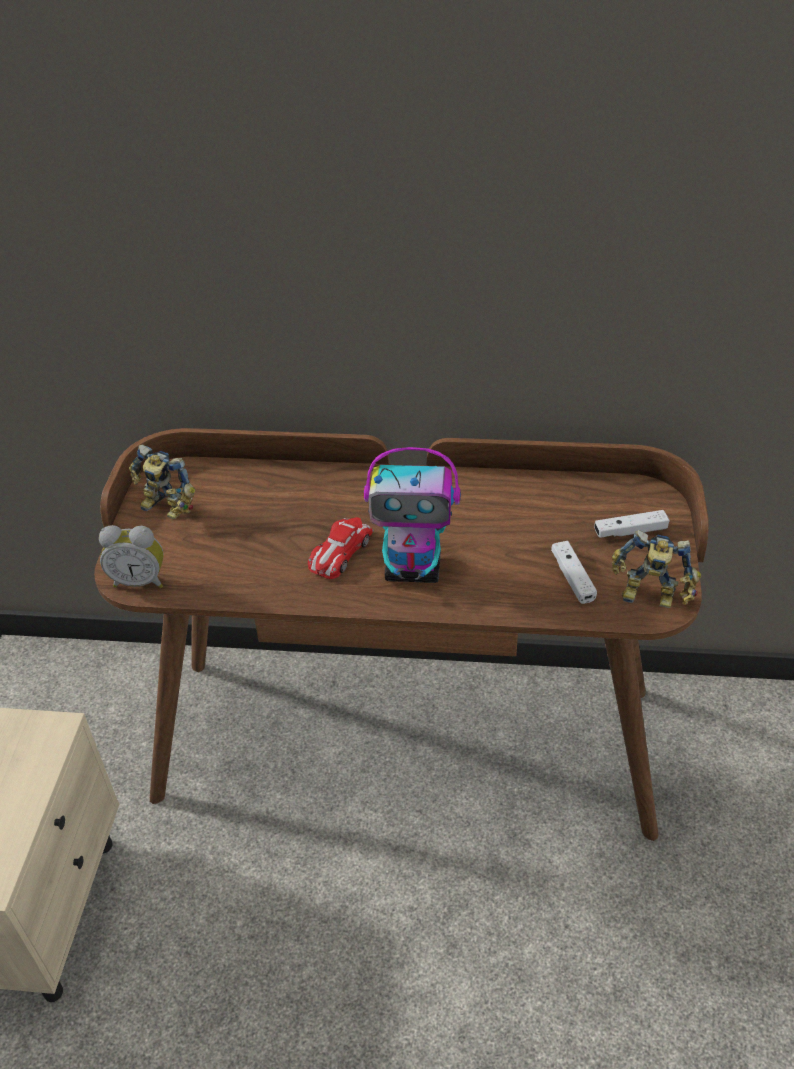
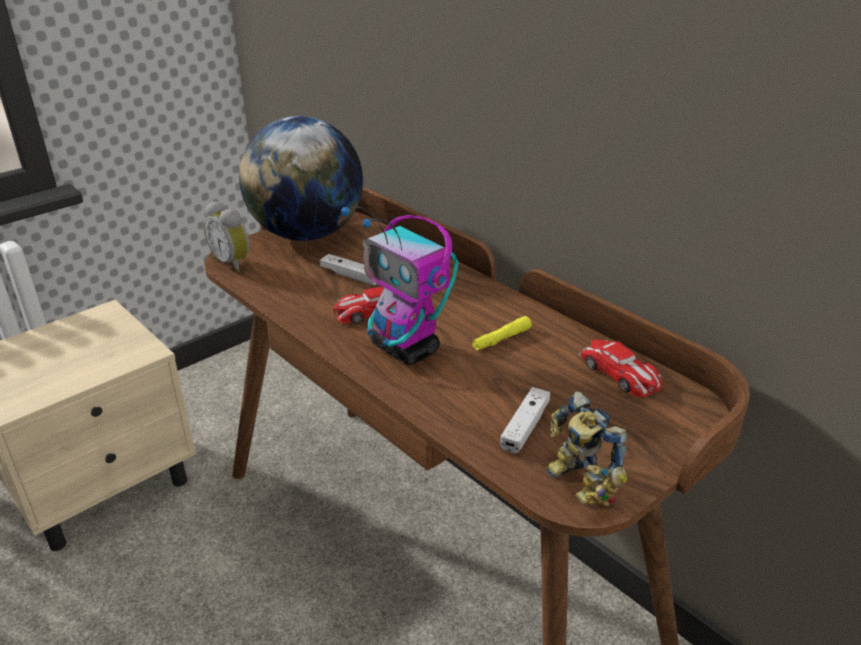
camera: 40 degrees right, 10 degrees down
(164, 509) = (307, 234): toy robot -> globe
(469, 517) = (501, 339): none -> yellow flashlight
(579, 496) = (620, 373): none -> toy car
(630, 531) = (633, 424): white game controller -> white game controller (351, 276)

